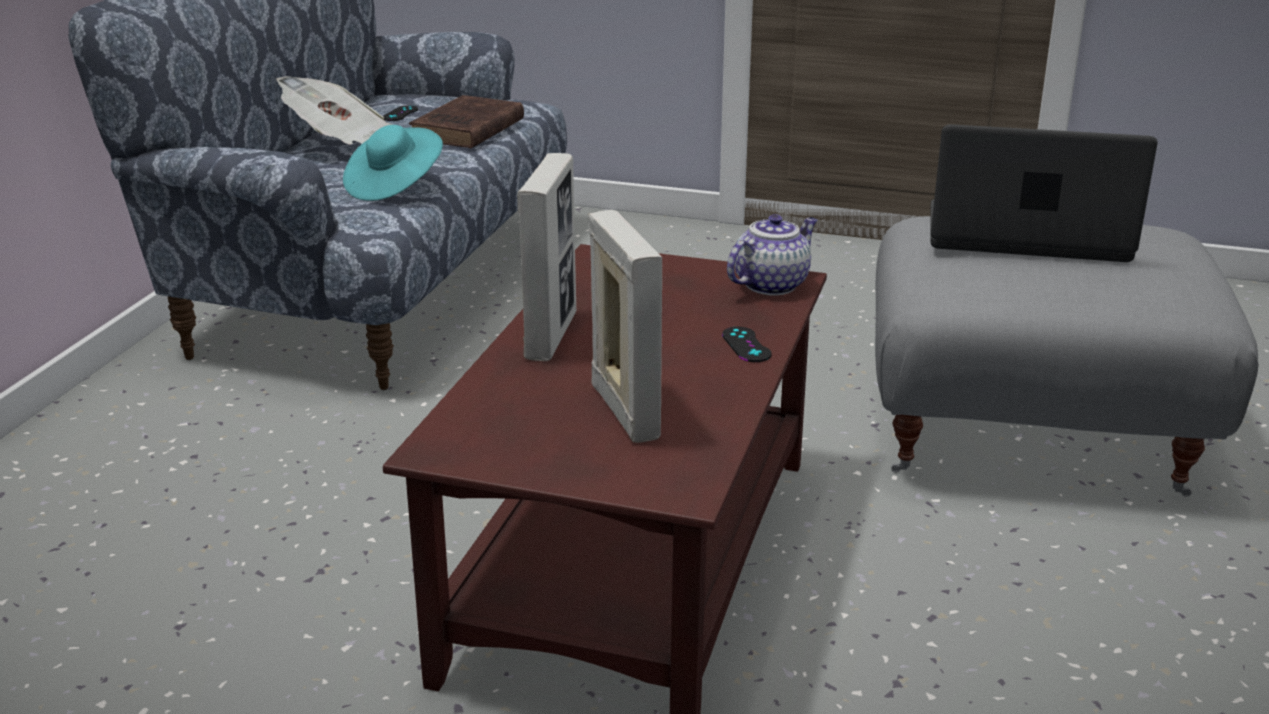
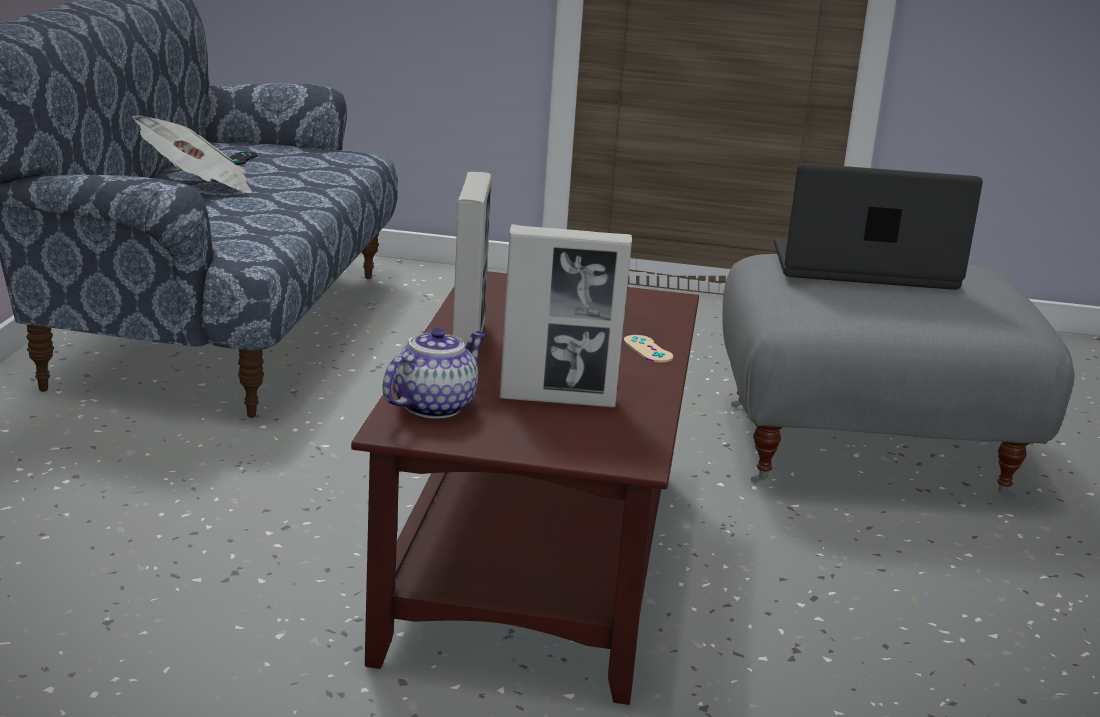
camera: 10 degrees left, 5 degrees down
(394, 186) = (260, 221): turquoise hat -> none
(466, 130) = (312, 175): brown book -> none
(624, 411) = (558, 399): picture frame -> picture frame turned 120 degrees clockwise
(746, 345) = (648, 349): black game controller -> beige game controller
(771, 284) = (653, 302): teapot -> teapot (434, 406)

